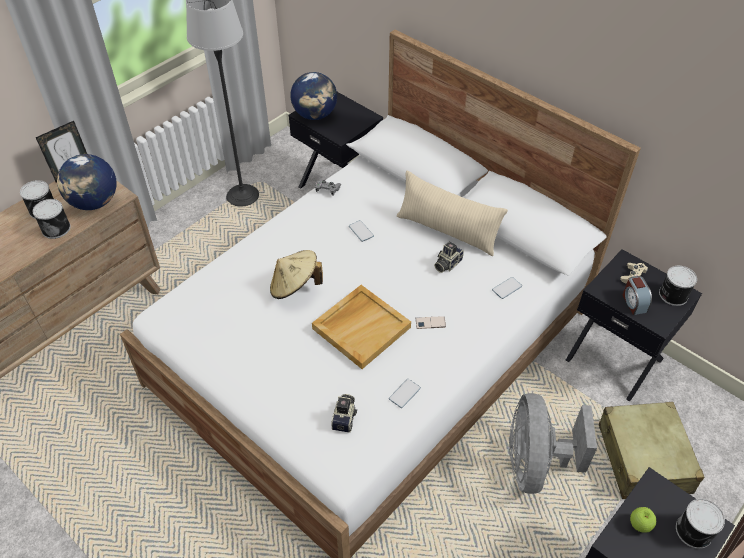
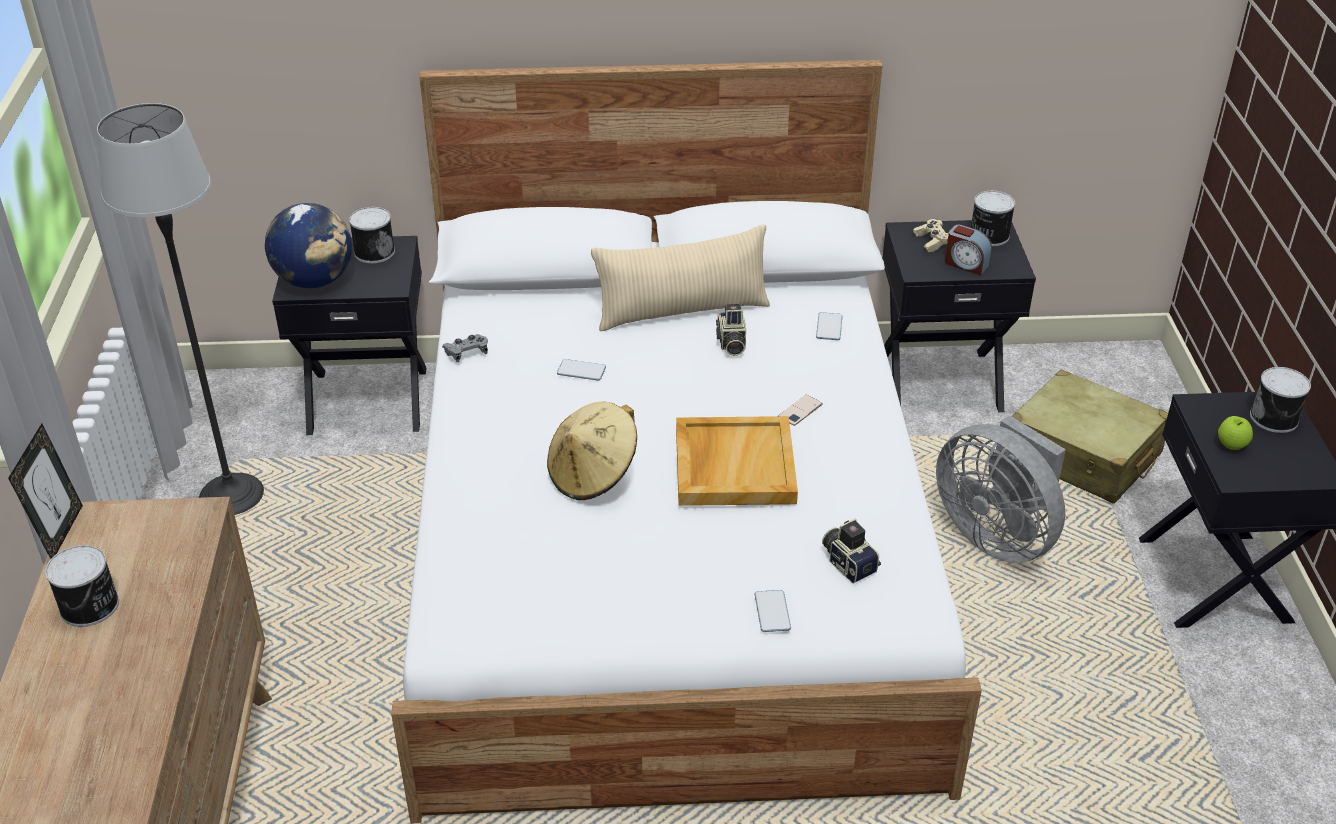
camera: 45 degrees left, 10 degrees down
(56, 228) = (155, 612): can -> can (374, 251)
(94, 202) = (169, 545): globe -> none
(404, 393) = (874, 495): phone -> phone (772, 612)

